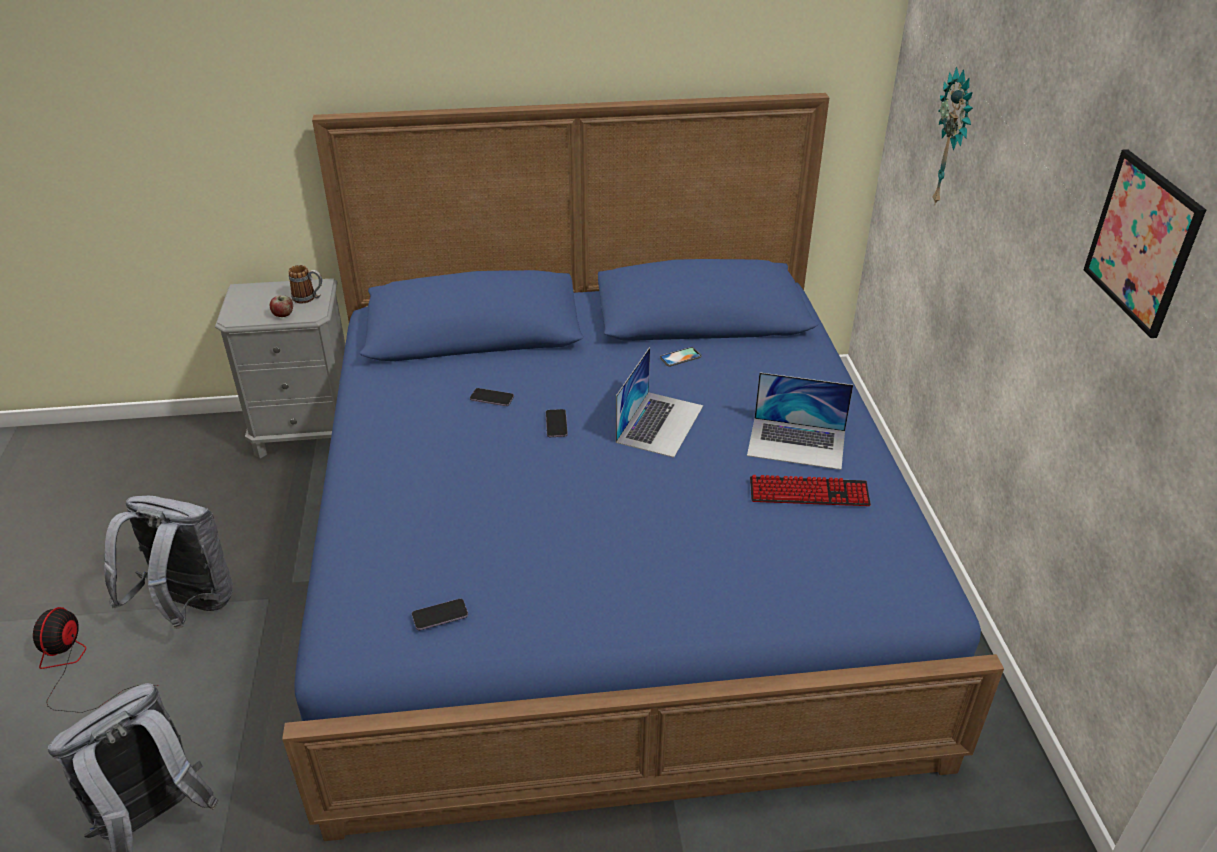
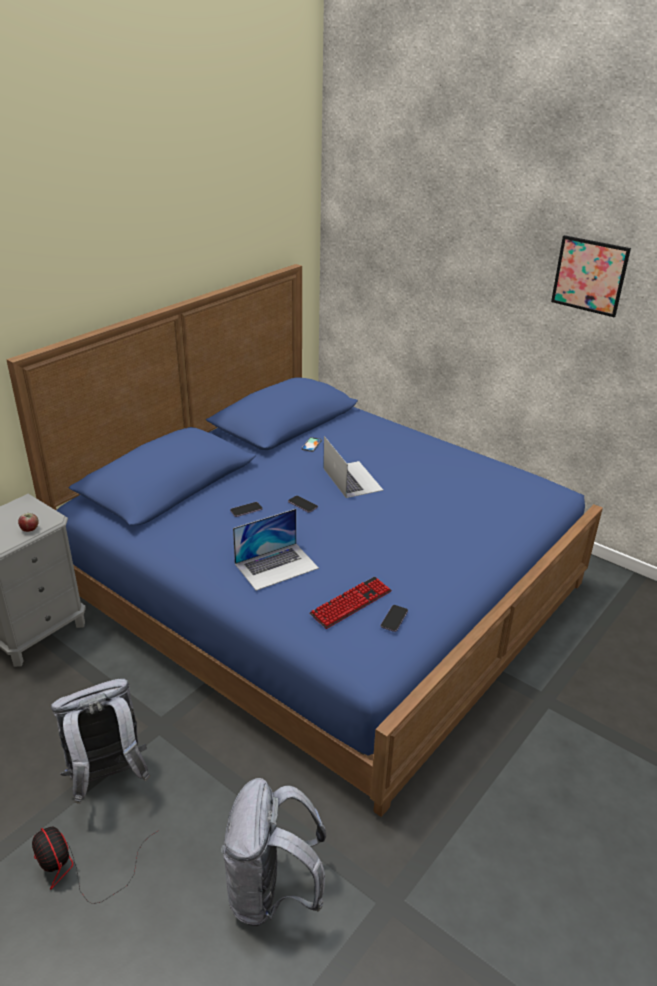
camera: 45 degrees left, 5 degrees down
(309, 298) = (31, 512): mug -> none
(797, 443) = (424, 457): laptop -> laptop (276, 566)
(809, 493) = (461, 475): keyboard -> keyboard (351, 603)
(954, 140) = (403, 267): wall clock -> none

